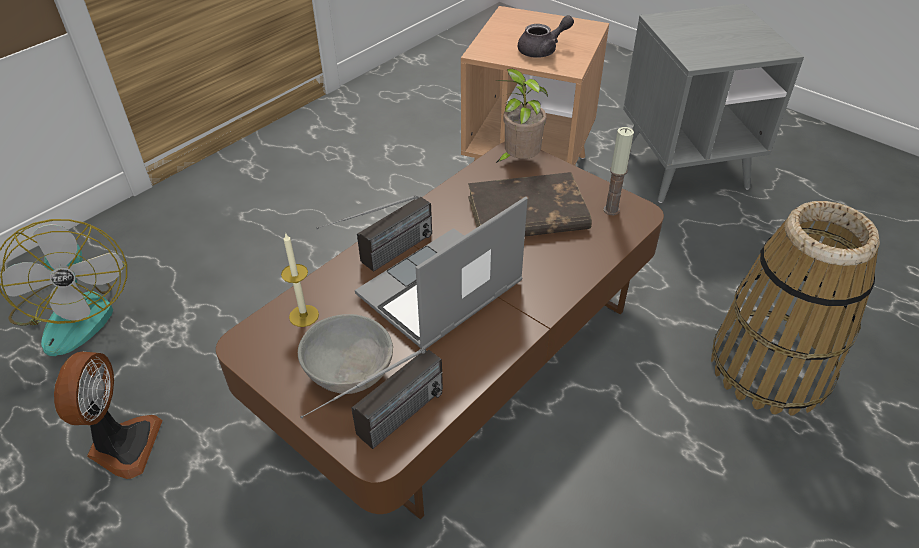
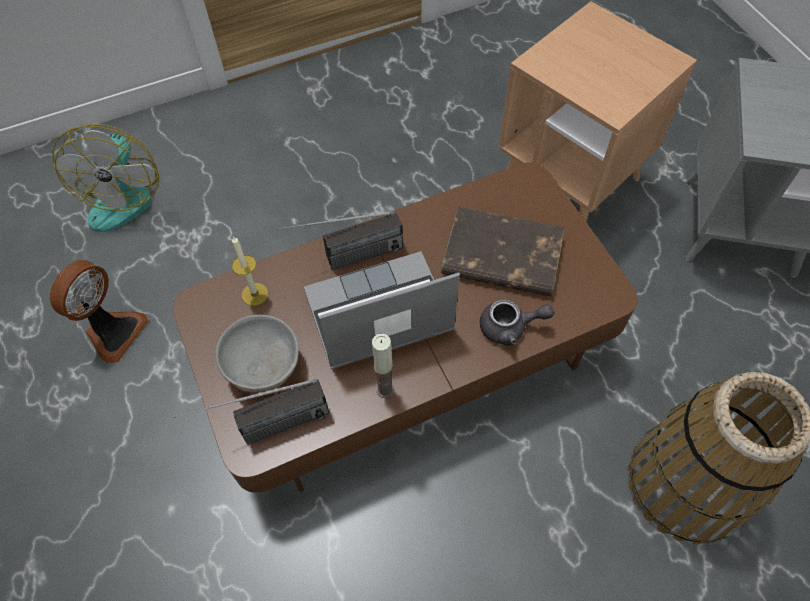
camera: 25 degrees right, 15 degrees up
(518, 161) = (528, 191): potted plant -> none
(543, 50) = (600, 78): grey teapot -> grey teapot (510, 327)
(611, 210) = (586, 281): candle -> candle (385, 389)

